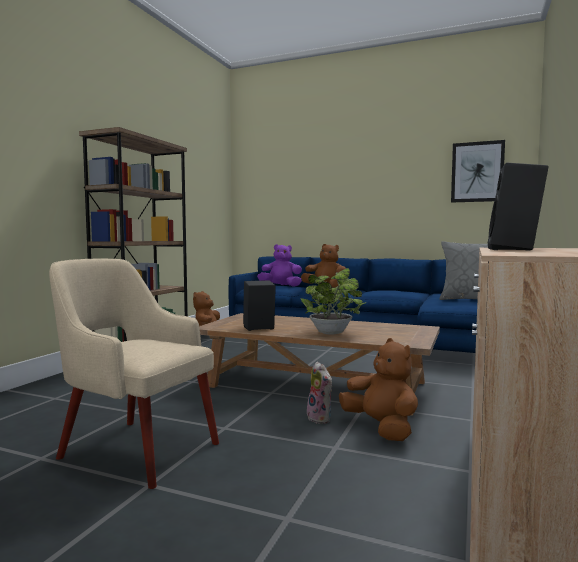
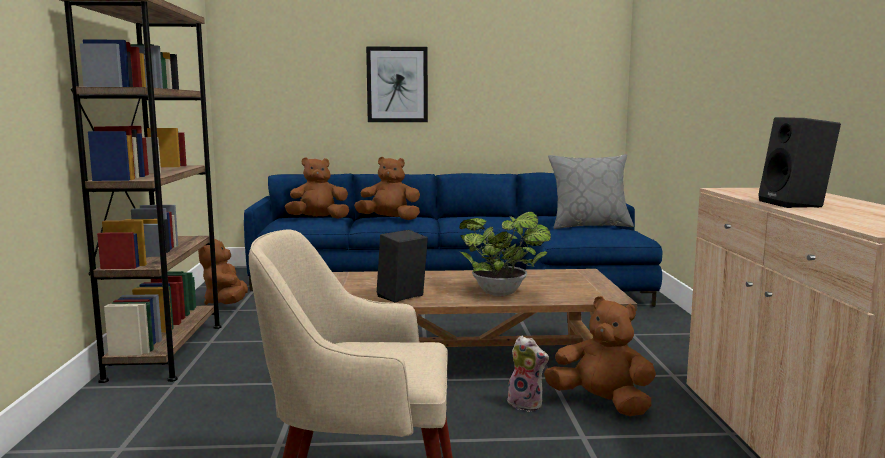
camera: 25 degrees left, 5 degrees up
(281, 286) = (318, 219): purple plush toy -> brown plush toy
(477, 172) = (564, 62): picture -> picture (397, 84)

